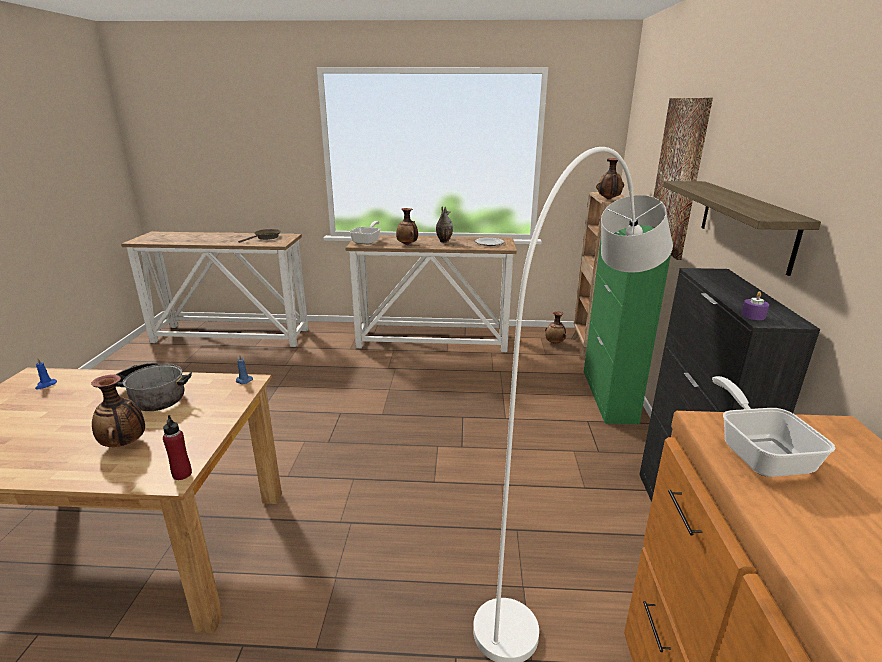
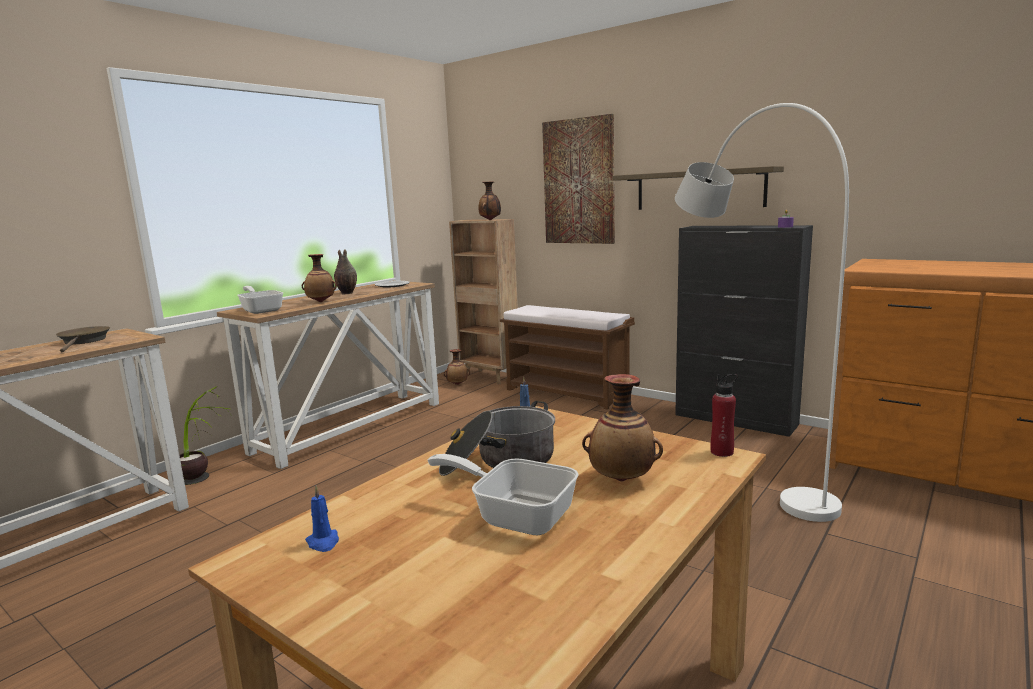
camera: 55 degrees left, 10 degrees down
(325, 336) = (204, 481): none -> potted plant
(608, 396) = (567, 393): green cabinet -> brown bench
(759, 452) = (897, 268): frying pan -> frying pan (515, 514)

